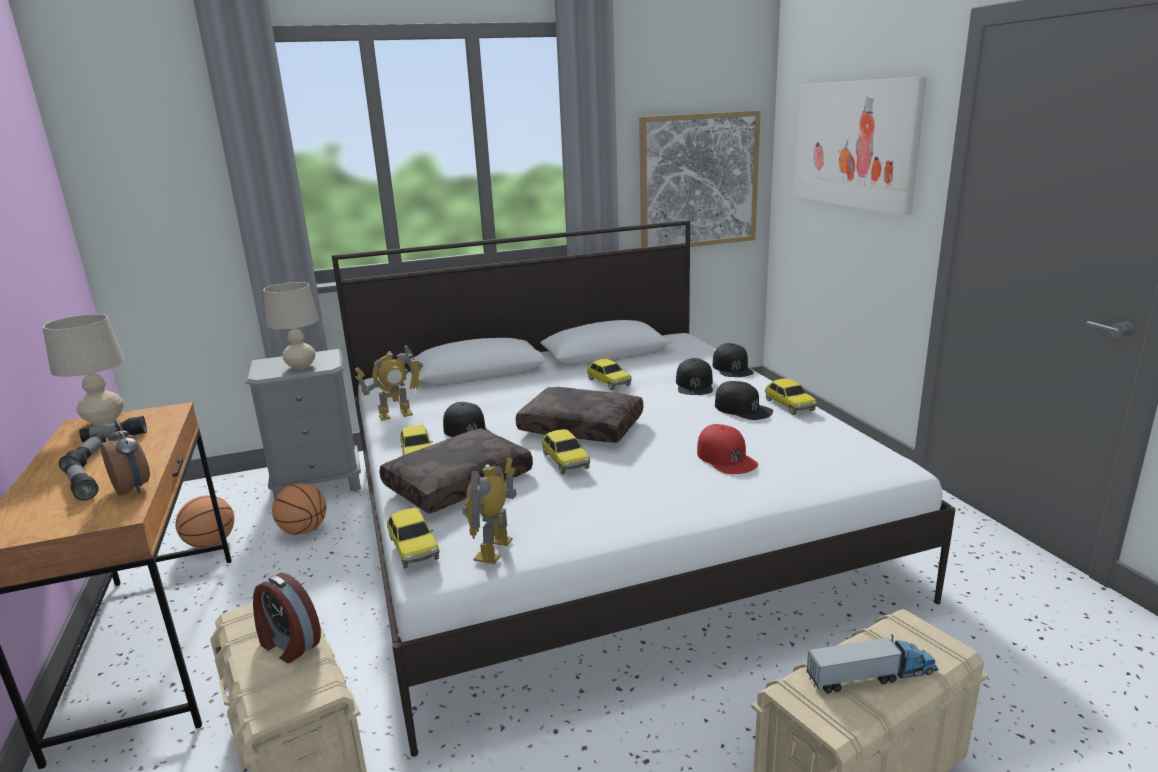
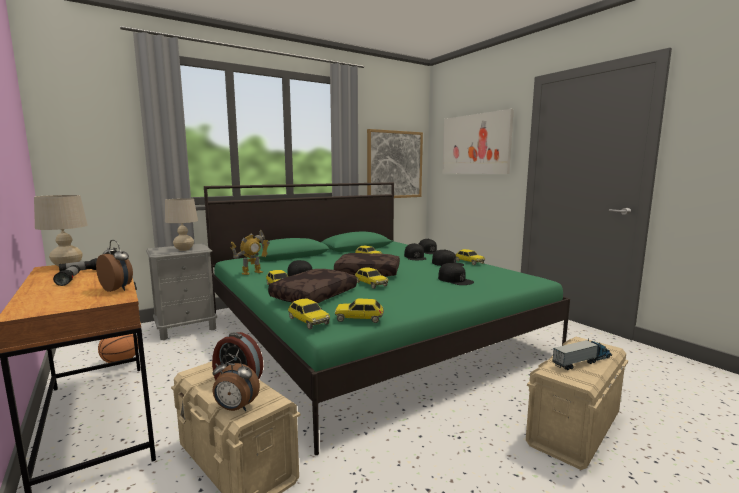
camera: 15 degrees left, 10 degrees down
(82, 488) = (76, 290): flashlight -> none
(263, 697) = (235, 408): none -> alarm clock
(304, 531) = (186, 351): basketball -> none
(495, 550) = (359, 318): toy robot -> toy car
(598, 519) = (370, 332): white bed -> green bed
(726, 458) = (455, 280): red cap -> black cap

